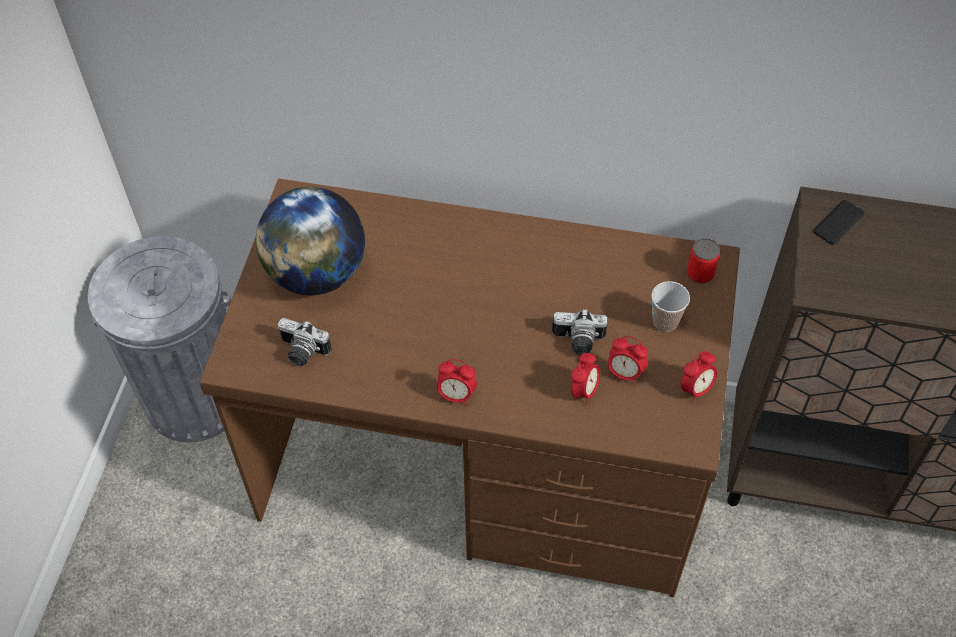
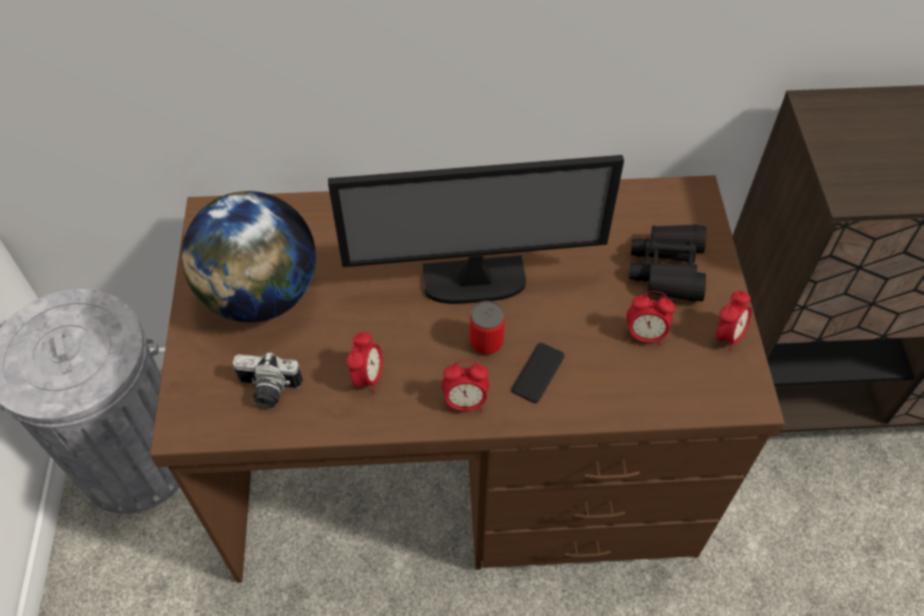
camera: 15 degrees left, 0 degrees up
(495, 299) = (474, 282): none -> monitor
(578, 342) = (582, 311): camera -> none
(584, 391) = (607, 365): alarm clock -> alarm clock (368, 377)
(665, 321) = (668, 269): cup -> black binoculars
(700, 273) = (685, 210): can -> can (486, 342)
(838, 222) = (842, 120): phone -> phone (538, 373)

